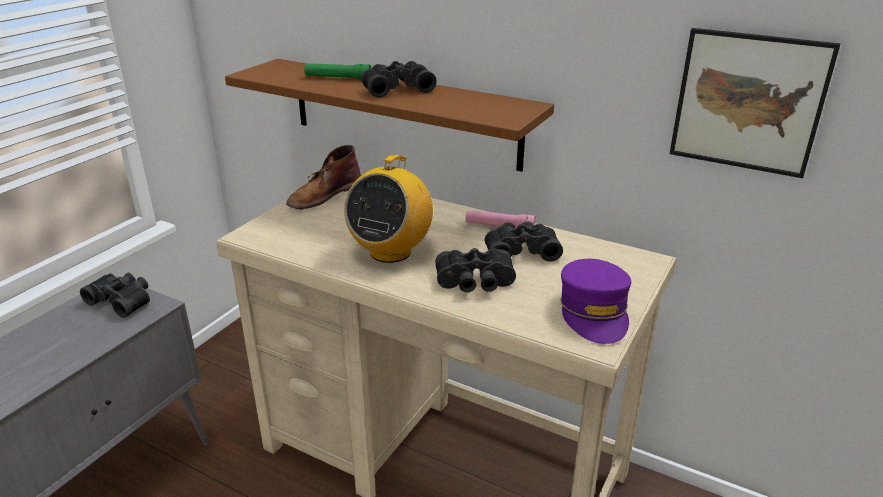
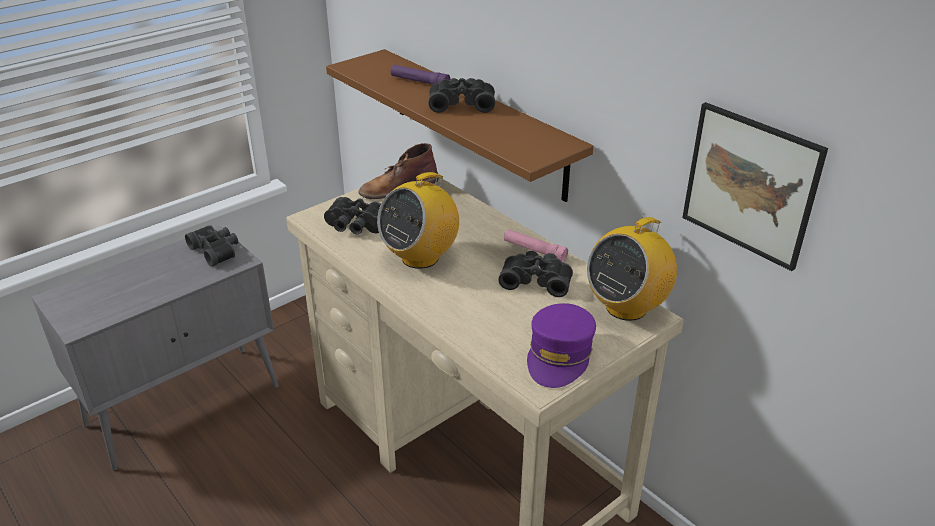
camera: 20 degrees right, 5 degrees up
(338, 78) = (419, 82): green flashlight -> purple flashlight
(475, 283) = (473, 303): black binoculars -> black binoculars (356, 226)
(621, 257) = (626, 307): none -> radio

